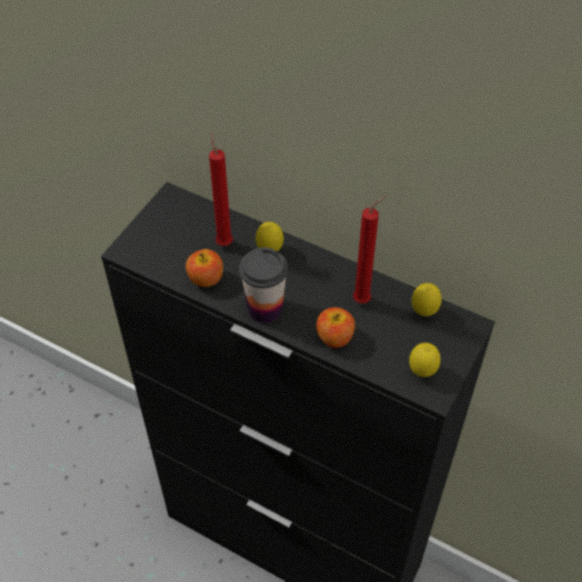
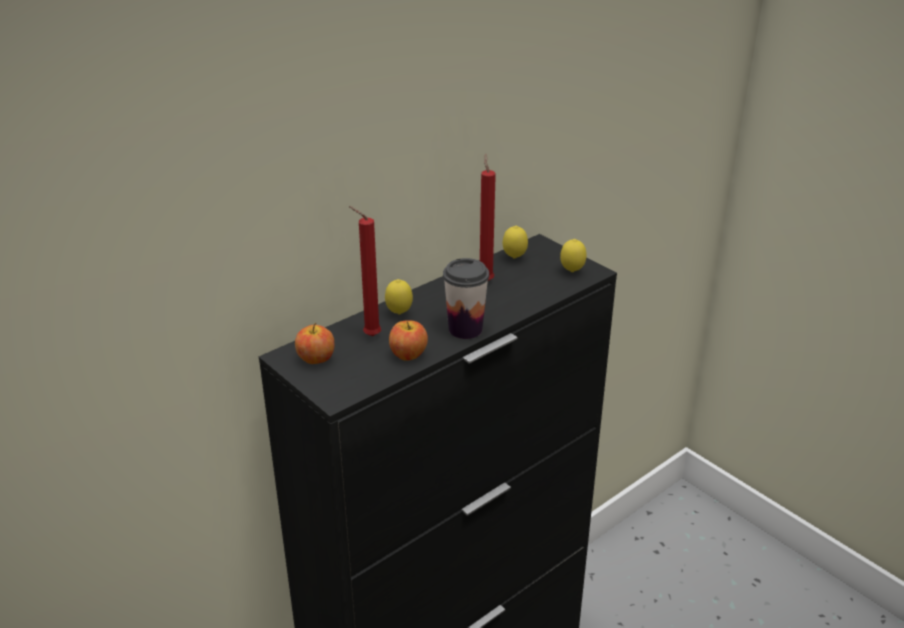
camera: 70 degrees left, 20 degrees down
(334, 337) = (517, 302): apple -> apple (316, 359)

